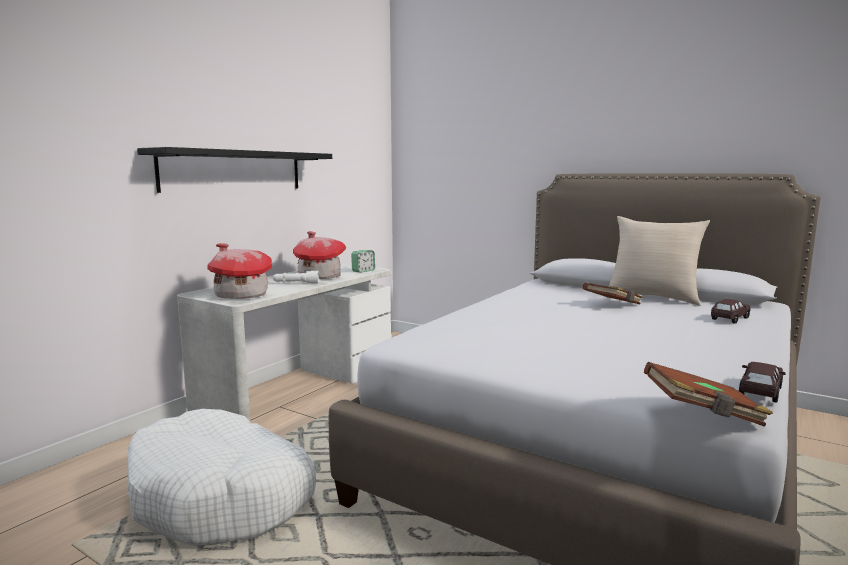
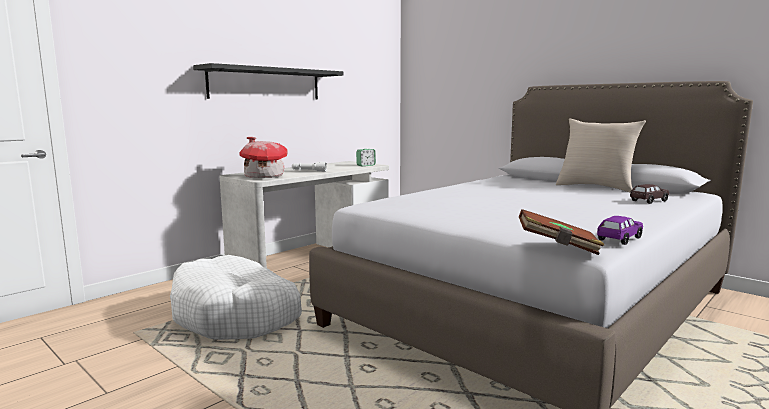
camera: 10 degrees right, 0 degrees up
(319, 276) = (329, 168): toy house -> none
(613, 305) = (555, 190): brown book -> none
(760, 392) = (619, 239): brown toy car -> purple toy car

